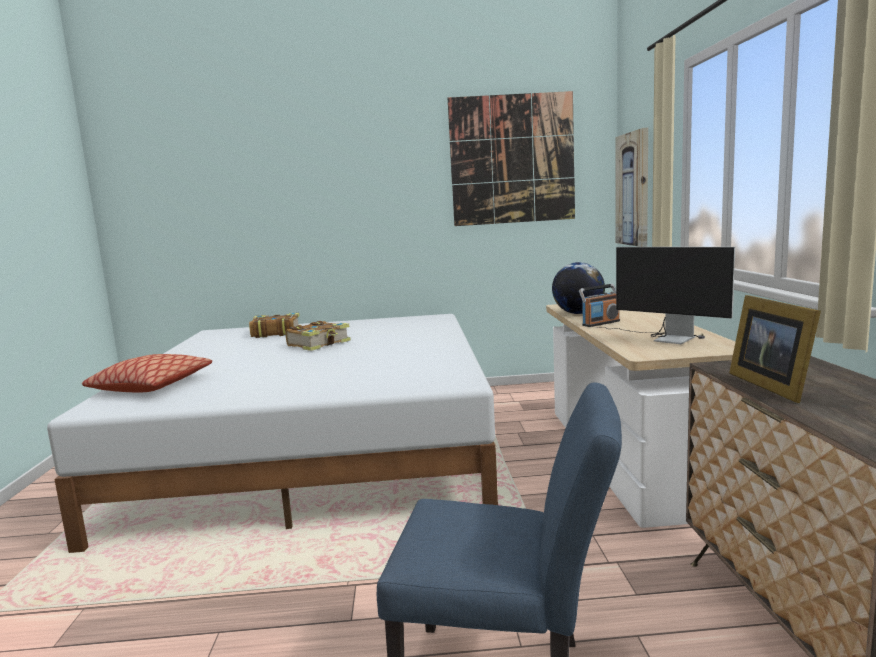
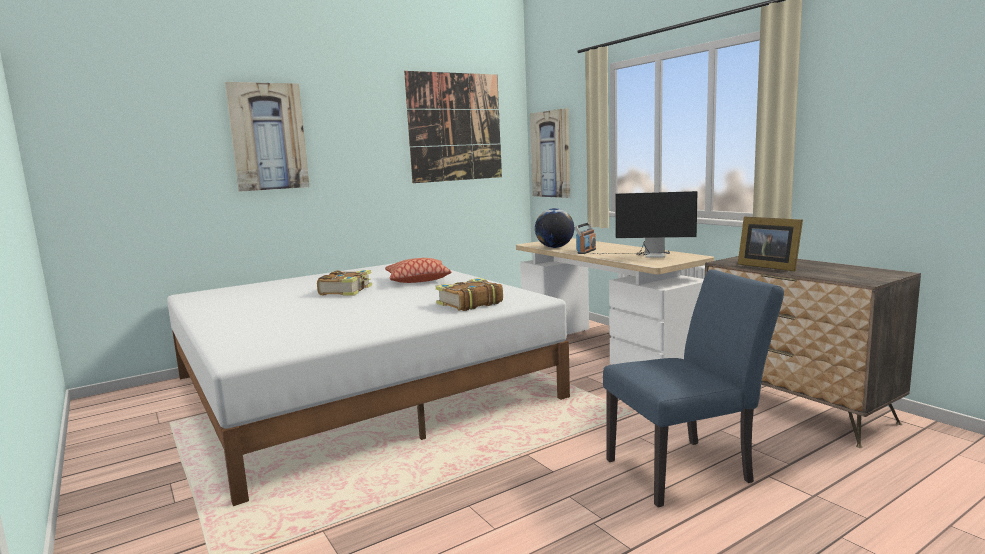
camera: 30 degrees left, 0 degrees up
(151, 386) = (256, 337): pillow -> pillow (417, 280)
(275, 333) = (272, 288): book -> book (469, 304)
(295, 179) = (268, 137): none -> picture

